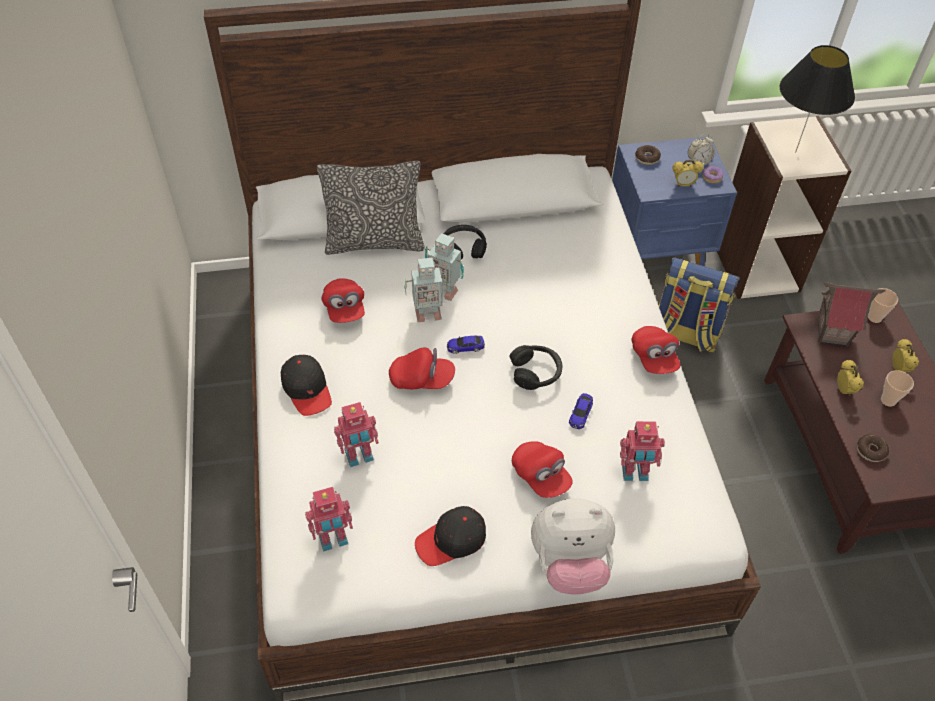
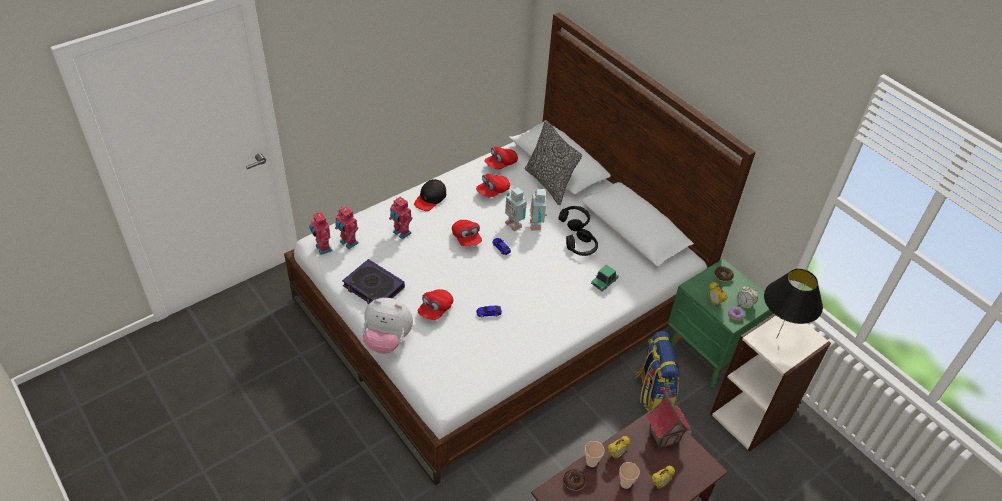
camera: 60 degrees right, 5 degrees down
(451, 540) = (373, 287): black cap -> book
(536, 372) = (504, 283): black headphones -> black headphones (581, 248)
(570, 564) = (387, 340): plush toy -> plush toy turned 45 degrees counterclockwise
(590, 268) = (604, 282): none -> toy car
(635, 473) = (463, 350): toy robot -> toy robot (322, 248)
(654, 358) = (555, 335): red cap -> red cap (501, 164)
(656, 258) = (708, 354): blue nightstand -> green nightstand
(874, 317) = (699, 459): cup -> cup (591, 462)

